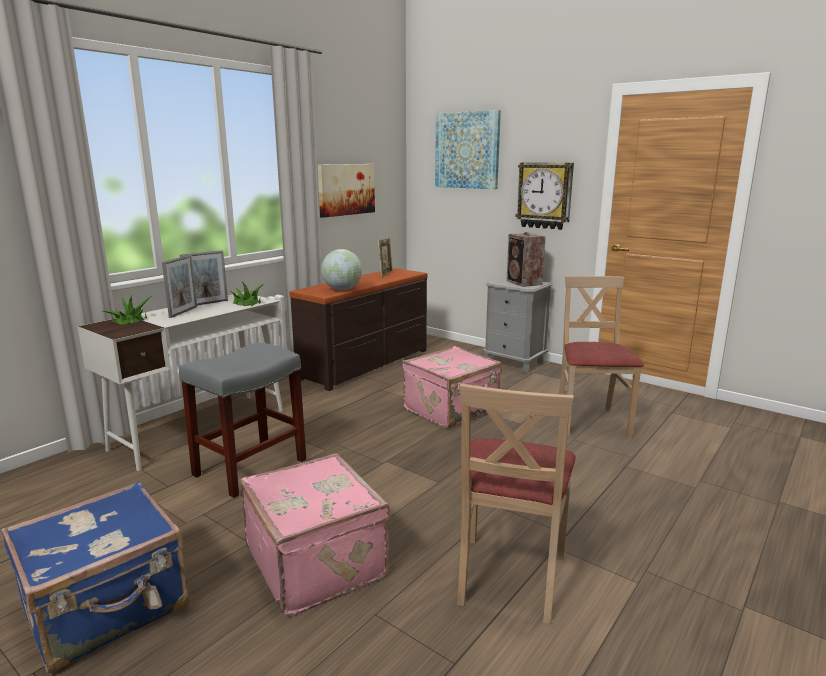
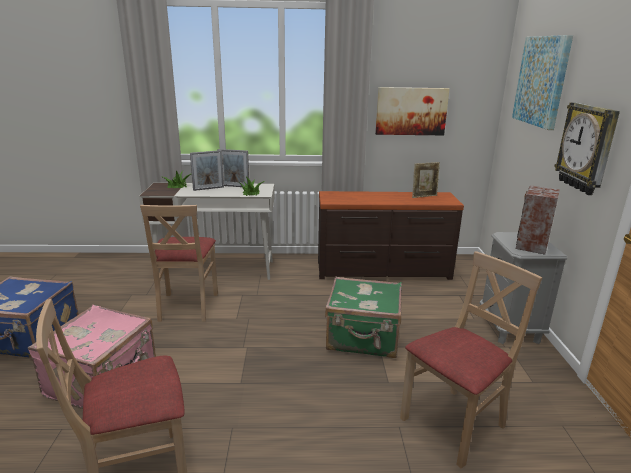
camera: 50 degrees right, 5 degrees up
(250, 468) = (187, 306): grey stool -> beige chair
(342, 289) = (351, 200): globe -> none
(452, 410) = (363, 338): pink suitcase -> green suitcase

